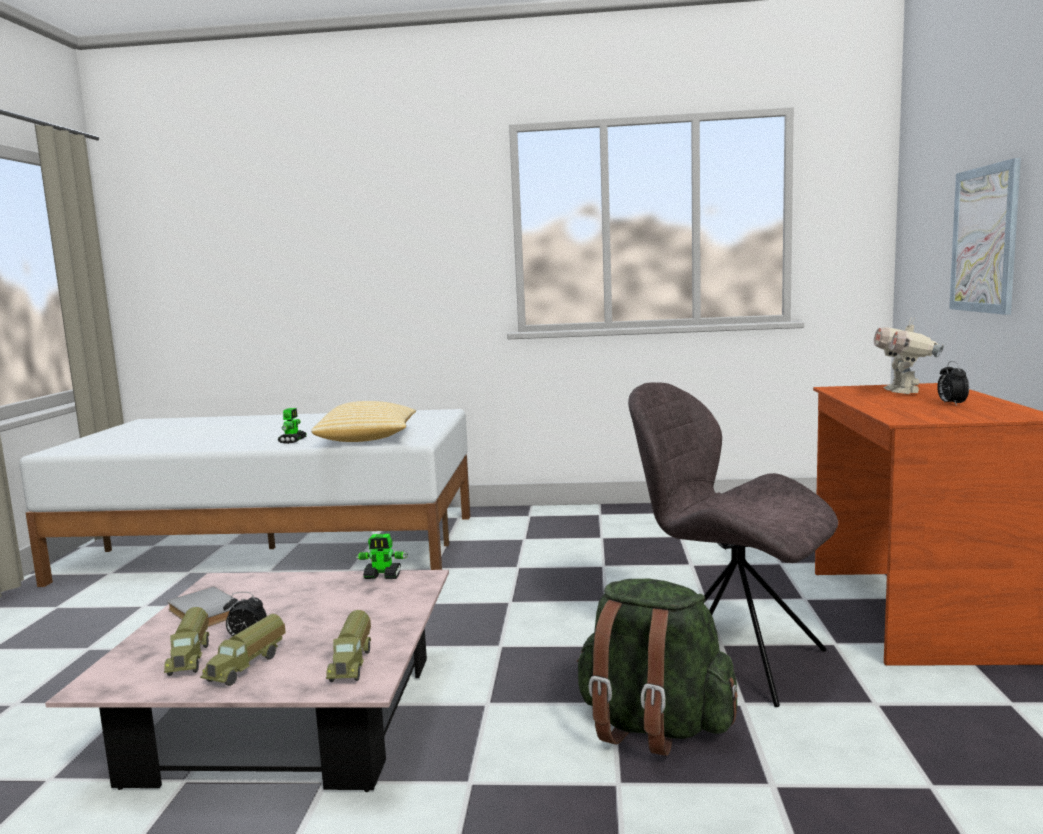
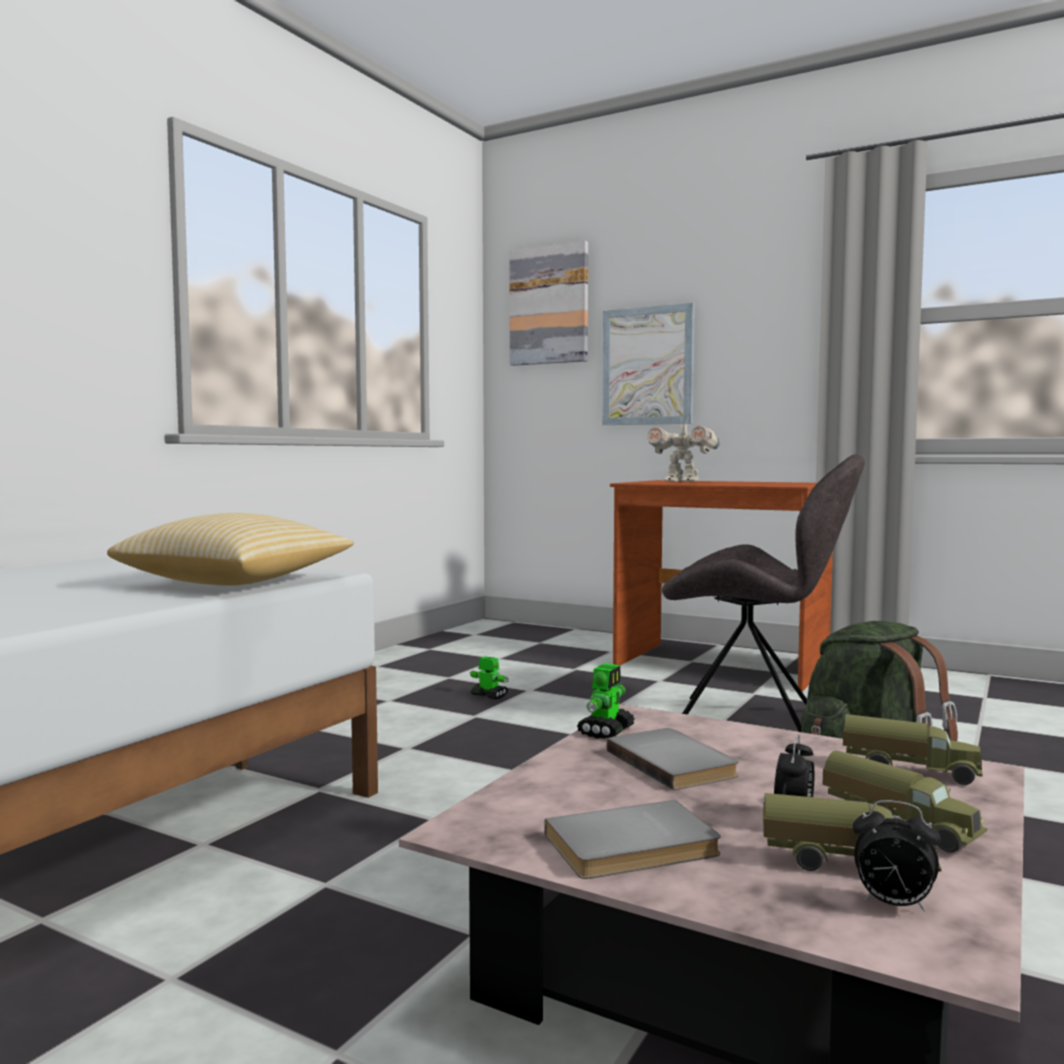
camera: 65 degrees left, 5 degrees down
(293, 441) = (103, 603): toy robot -> toy robot (488, 696)
(332, 601) = (674, 763): none -> grey book
(731, 657) = (752, 723): grey chair -> grey chair turned 135 degrees counterclockwise
(929, 169) = (549, 305): none -> picture
(951, 404) = (750, 482): alarm clock -> alarm clock (893, 904)

